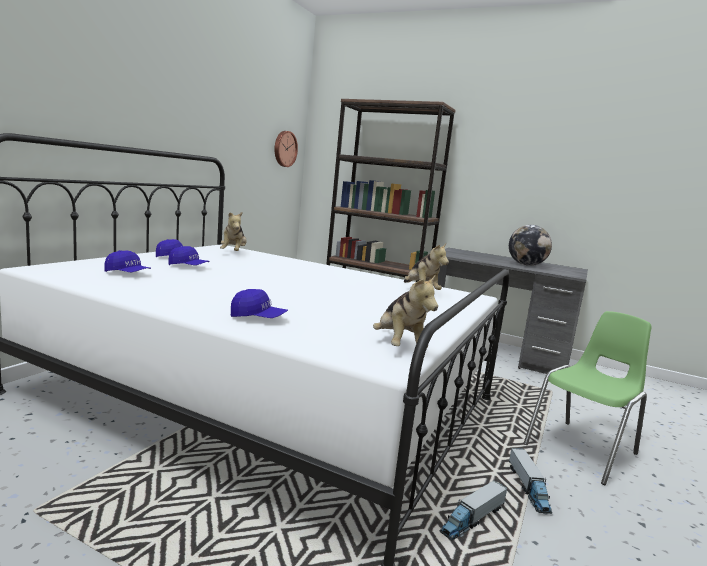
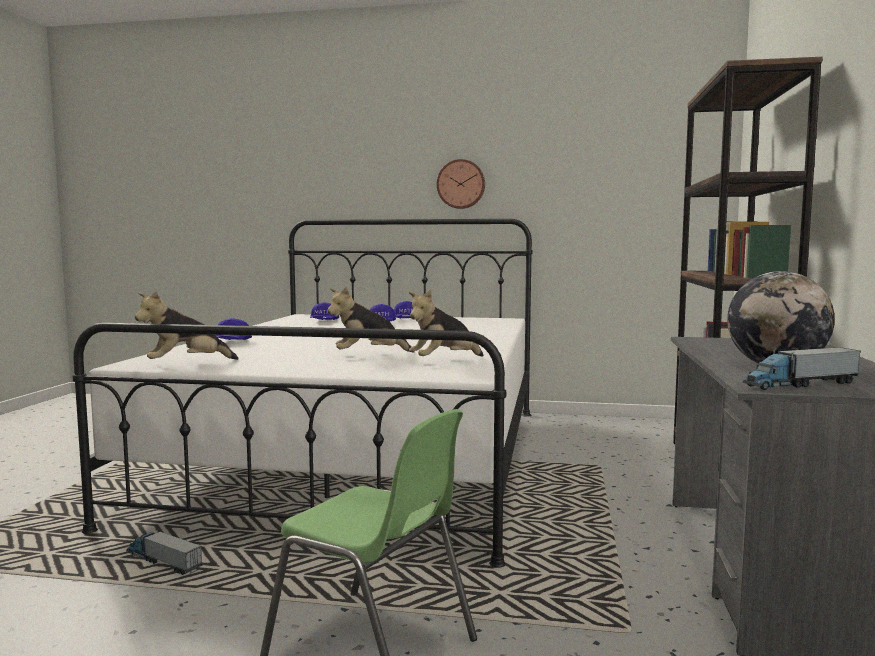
camera: 75 degrees right, 5 degrees down
(233, 253) = (482, 322): plush toy -> plush toy (369, 355)
(284, 149) = (675, 194): wall clock -> wall clock (461, 184)
(528, 488) = (233, 595): toy truck -> toy truck (800, 384)

